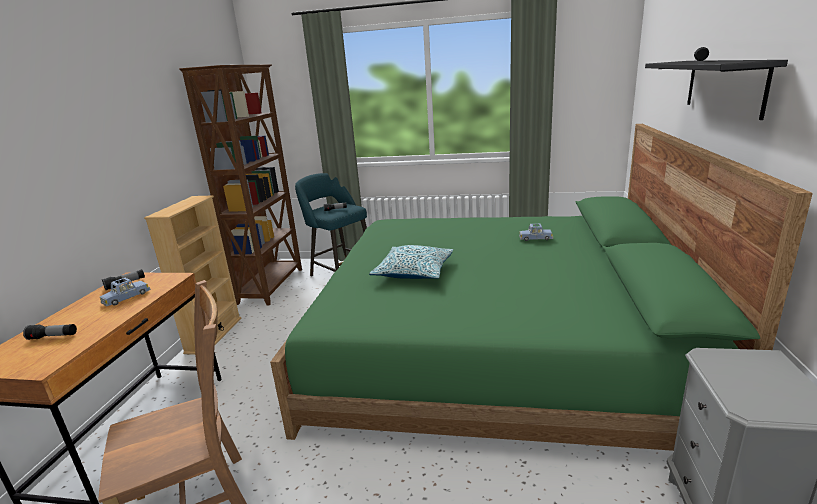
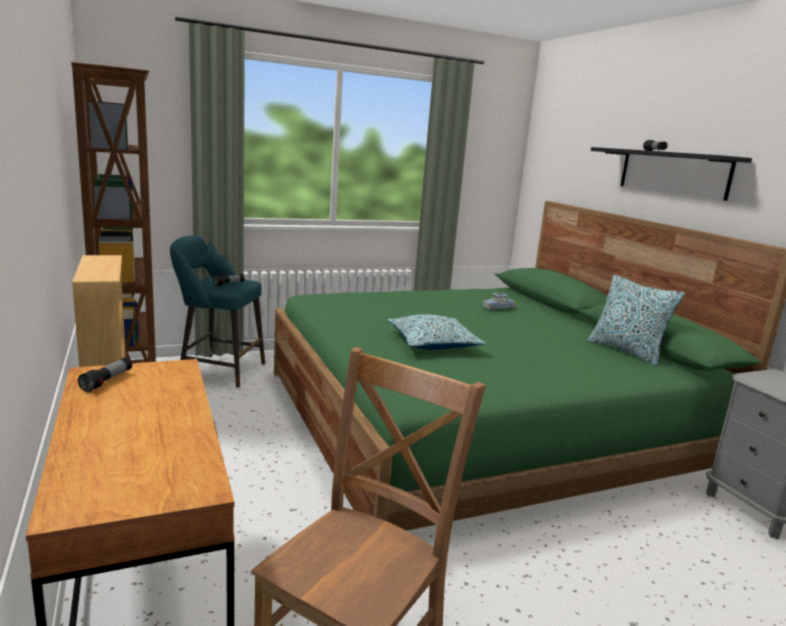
camera: 35 degrees left, 5 degrees down
(53, 337) = (130, 455): flashlight -> none
(126, 298) = (151, 396): blue toy car -> none
(609, 299) = (626, 351): none -> pillow

